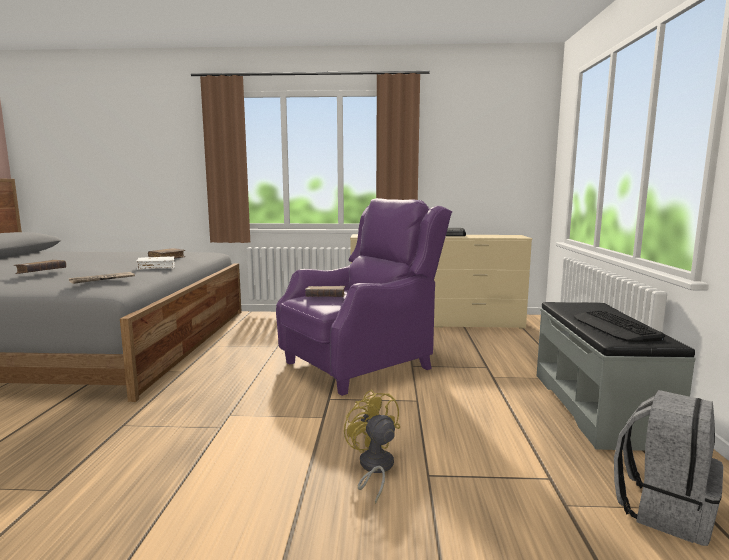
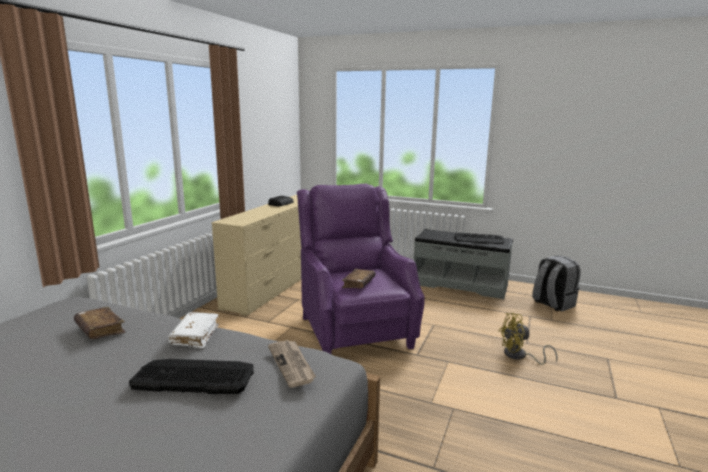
camera: 70 degrees left, 5 degrees up
(41, 272) = (142, 431): brown book -> none
(92, 269) = (193, 377): none -> keyboard

